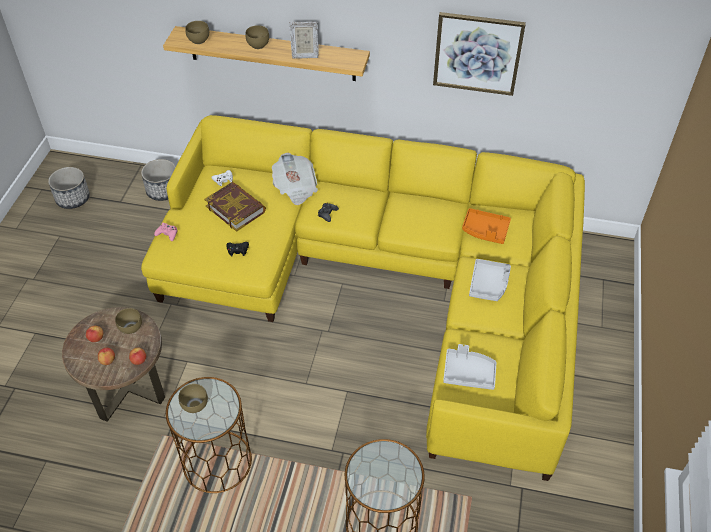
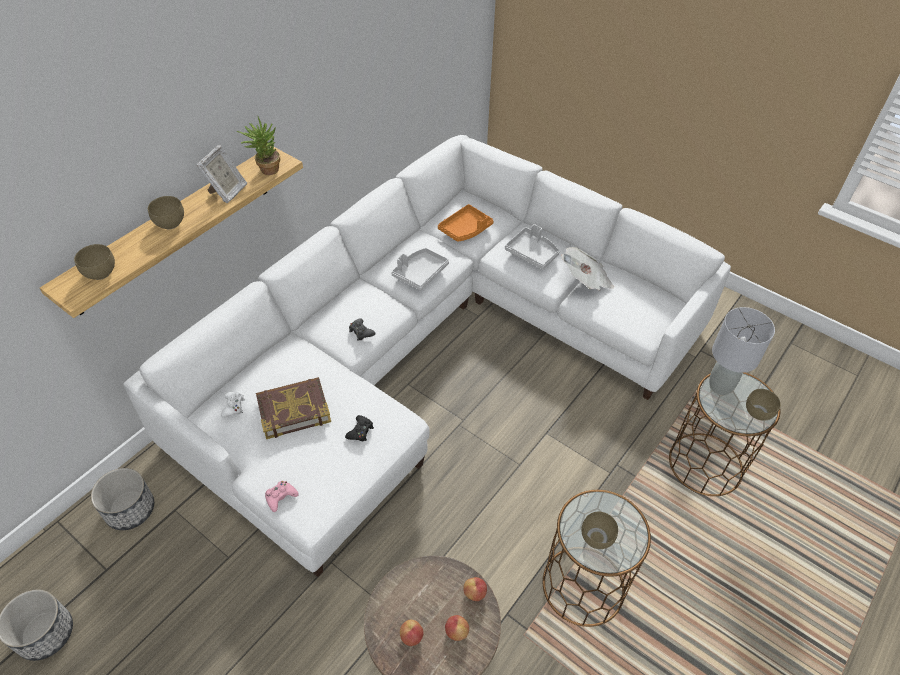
camera: 65 degrees left, 0 degrees up
(131, 328) = (417, 587): brown bowl -> brown bowl (759, 412)
(295, 188) = (300, 345): newspaper -> newspaper (586, 280)
(340, 59) = (266, 169): none -> potted plant
(385, 282) = (429, 349): yellow sofa -> white sofa
(393, 456) = (720, 386): none -> grey table lamp
(468, 373) = (626, 308): grey tray -> grey tray (420, 273)
(477, 53) = (360, 76): picture -> none

